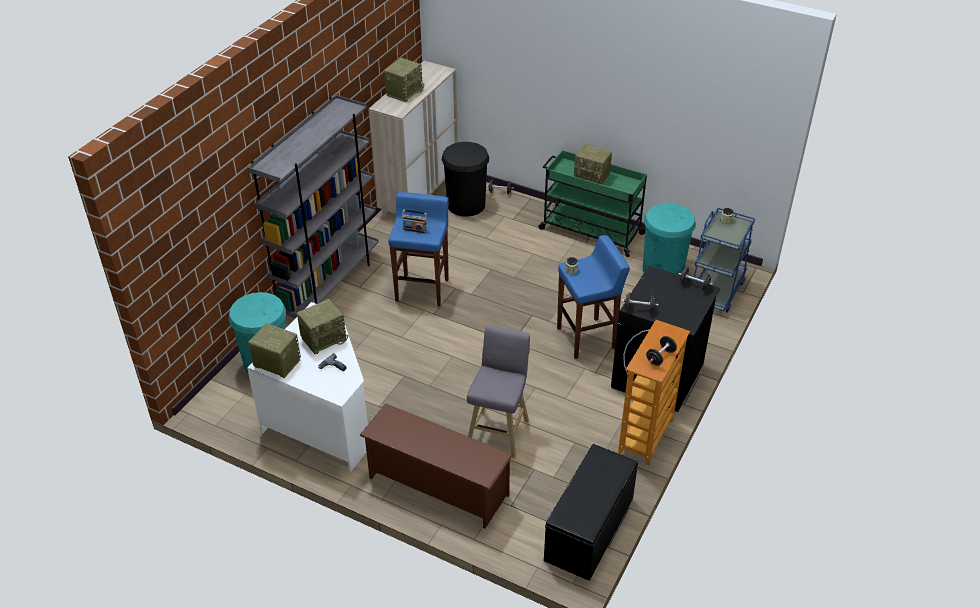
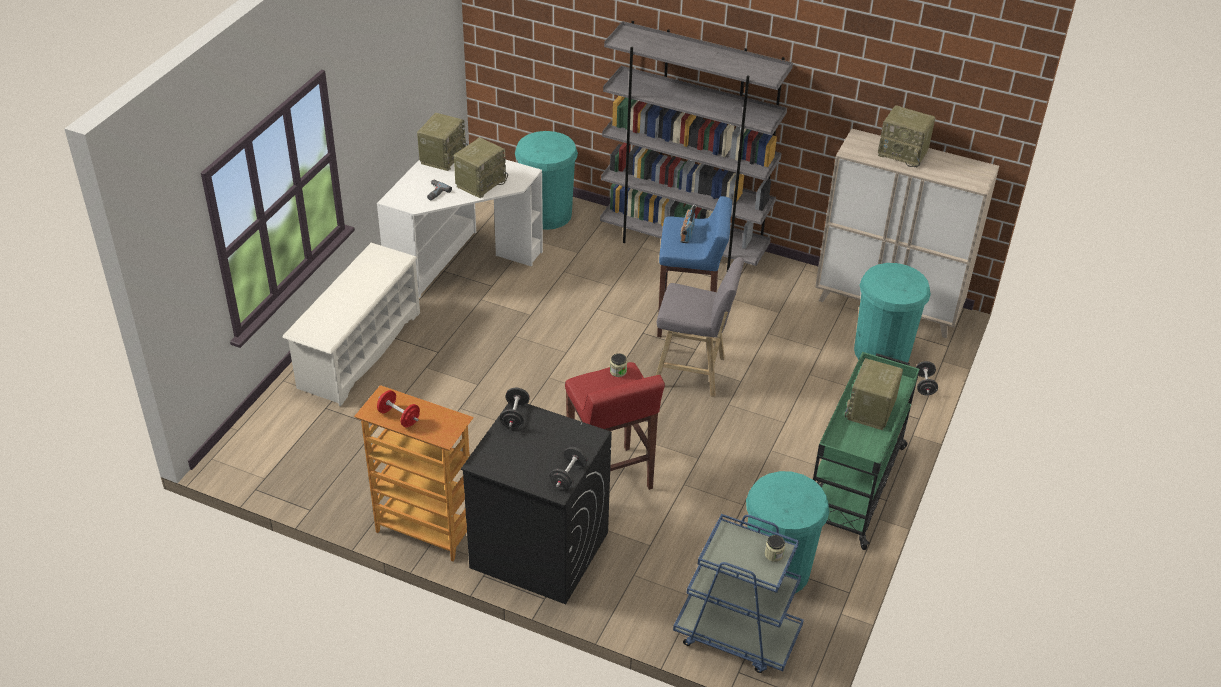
camera: 85 degrees right, 0 degrees up
(324, 338) = (481, 183): radio -> radio turned 105 degrees counterclockwise
(437, 486) = (359, 350): brown shoe rack -> white shoe rack
(466, 205) = (882, 352): black trash can -> turquoise trash can
(499, 431) = (439, 395): grey stool -> grey stool (693, 373)
(587, 338) = (610, 477): blue stool -> red stool
(590, 529) = (282, 474): black bench -> none
(660, 357) = (399, 417): black dumbbell -> red dumbbell

